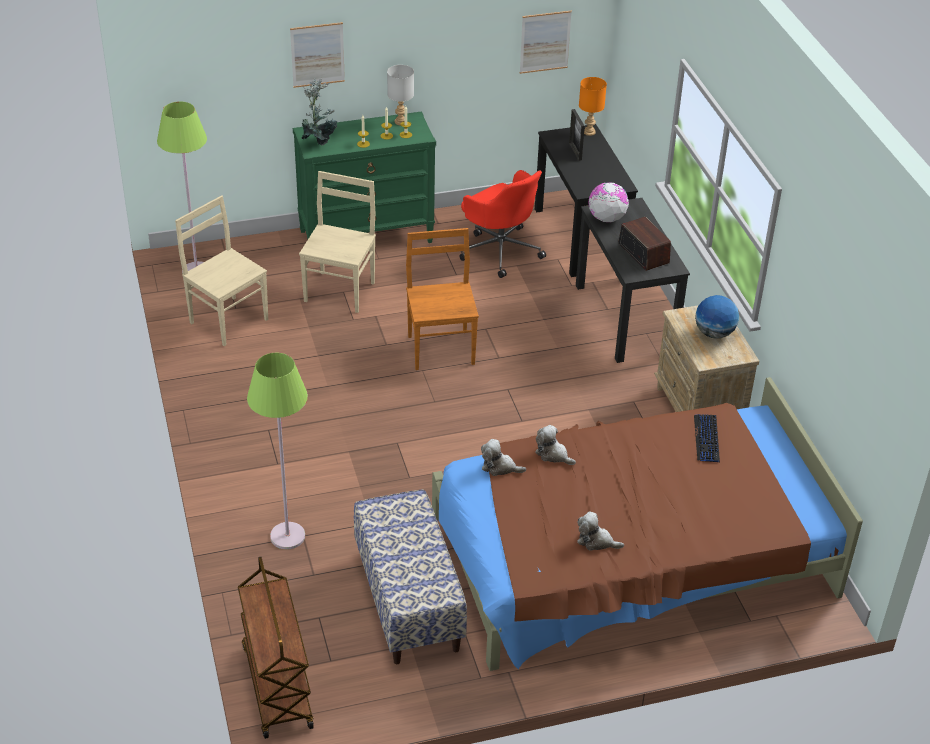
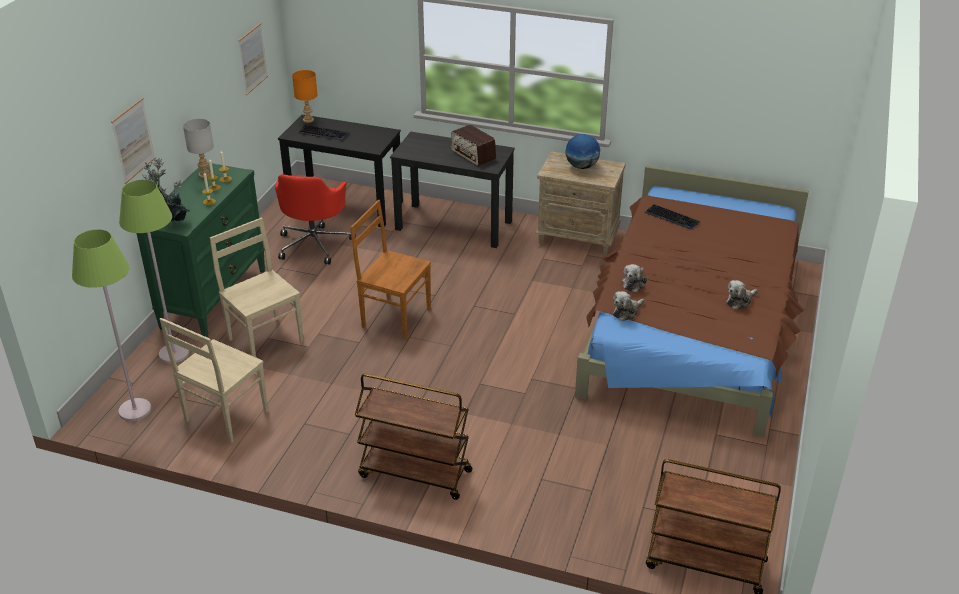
camera: 55 degrees left, 5 degrees down
(227, 320) = (224, 417): beige chair -> beige chair turned 45 degrees counterclockwise
(247, 456) = (414, 474): none -> brown cart
(287, 536) = (534, 488): green floor lamp -> green floor lamp (174, 354)
(409, 601) = (661, 449): bench -> none
(500, 250) = (315, 244): red office chair -> red office chair turned 105 degrees clockwise
(553, 454) = (634, 283): plush toy -> plush toy turned 45 degrees counterclockwise
(575, 151) = (323, 134): picture frame -> keyboard
(606, 218) = (417, 152): globe -> none
(643, 253) = (473, 155): radio -> radio turned 135 degrees counterclockwise

